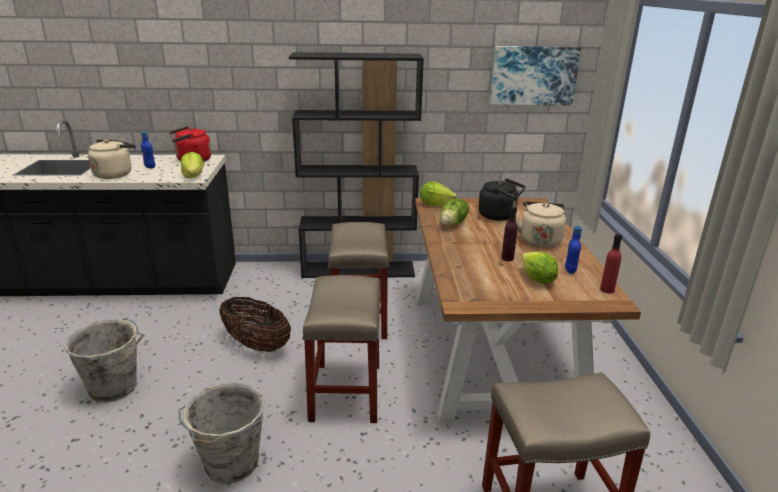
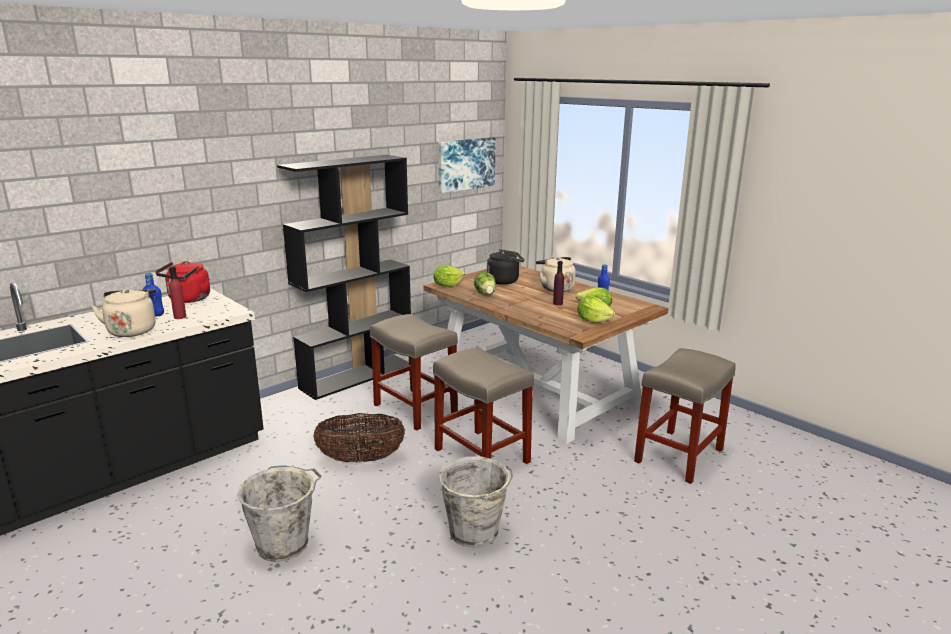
camera: 40 degrees left, 5 degrees down
(194, 176) = (230, 310): lettuce -> lettuce (593, 320)
(607, 290) = (636, 303): red bottle -> red bottle (180, 317)

